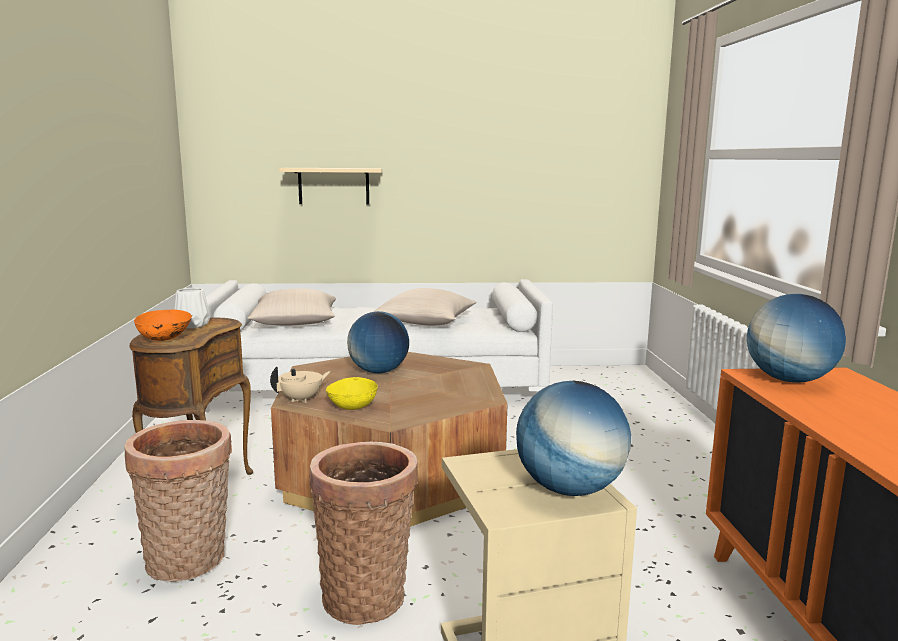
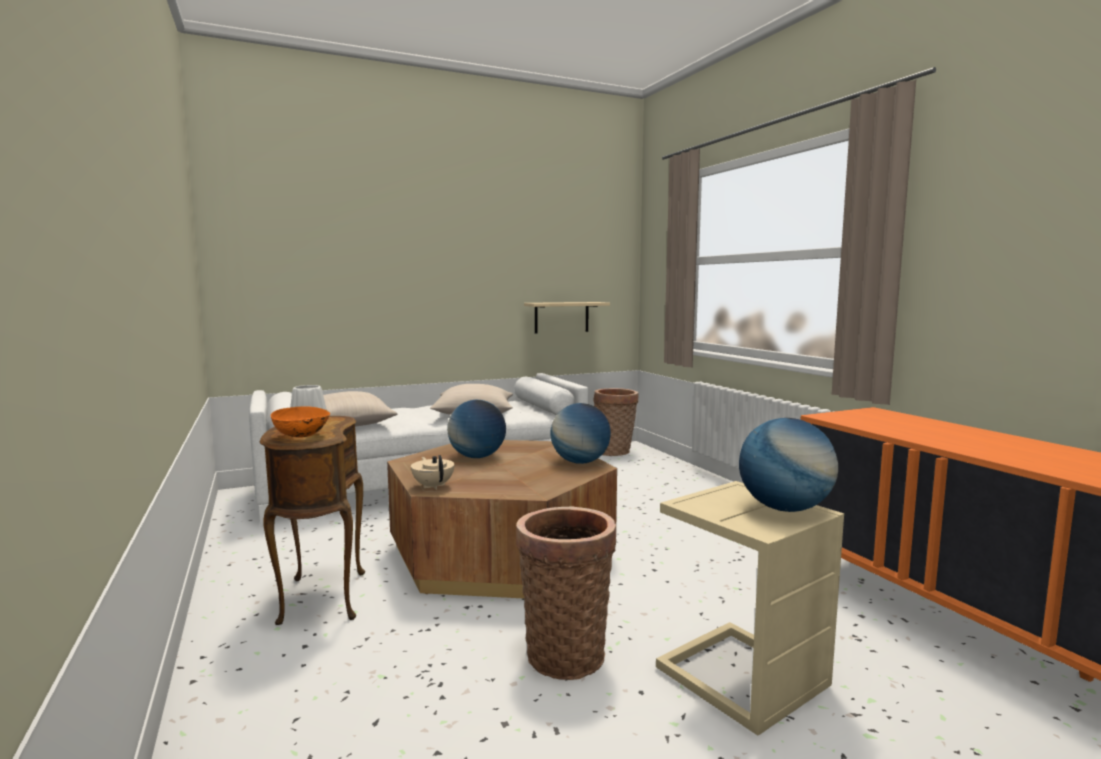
camera: 20 degrees left, 5 degrees down
(189, 562) = (368, 662): basket -> basket (615, 452)
(301, 399) = (433, 486): beige teapot -> beige teapot turned 60 degrees counterclockwise
(333, 186) = (363, 292): beige shelf -> beige shelf (561, 317)
(352, 407) = (489, 486): yellow bowl -> none
(789, 380) = (854, 417): globe -> globe (580, 462)

